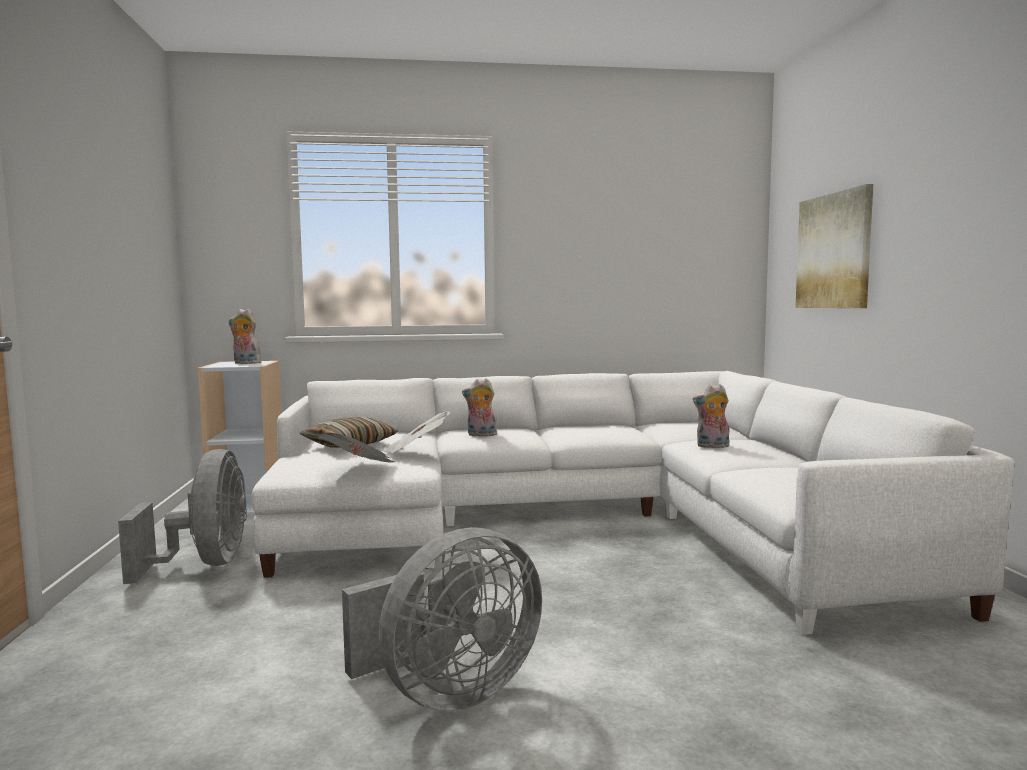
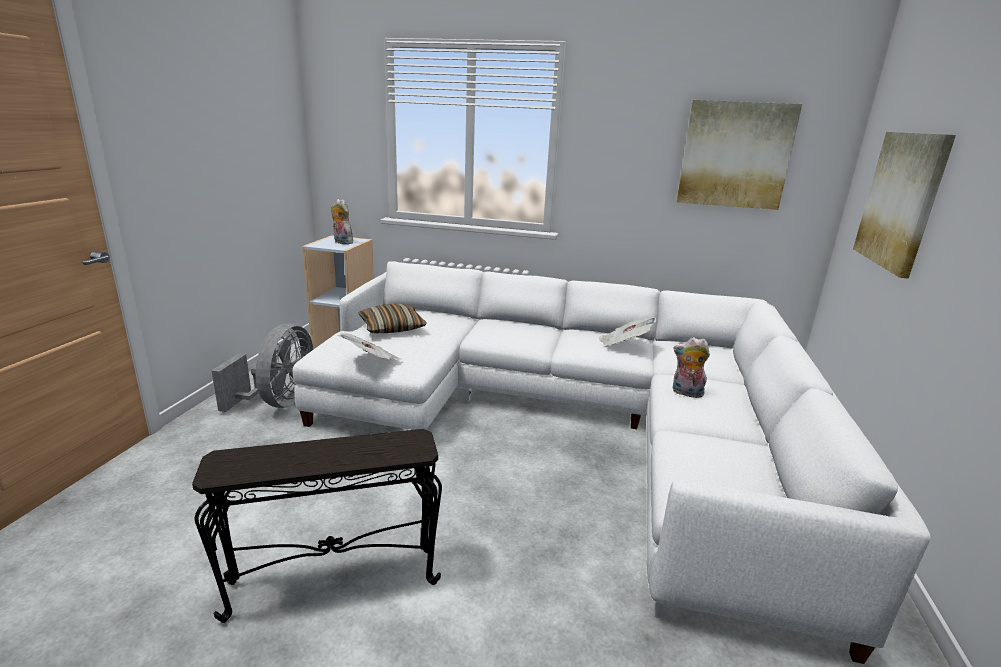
camera: 20 degrees right, 15 degrees up
(415, 451) = (430, 346): newspaper -> newspaper (624, 344)
(448, 693) = (334, 583): grey fan -> black side table
(481, 435) = (501, 333): plush toy -> none
(667, 239) = (735, 155): none -> picture

